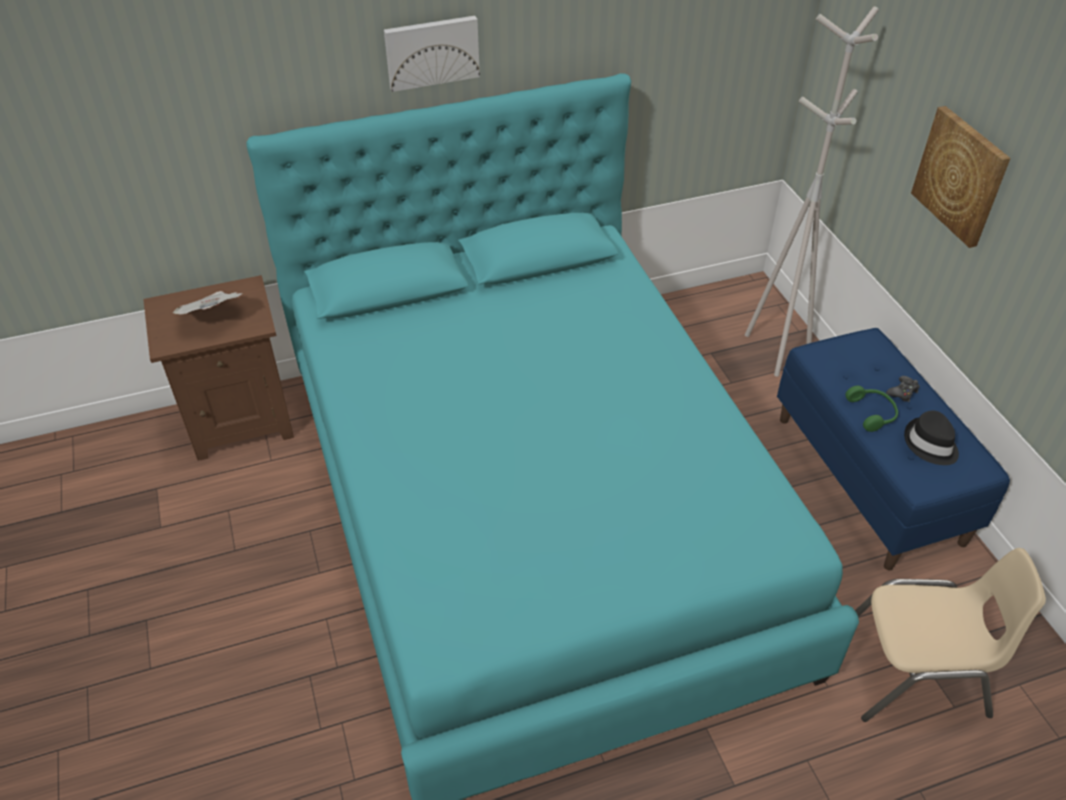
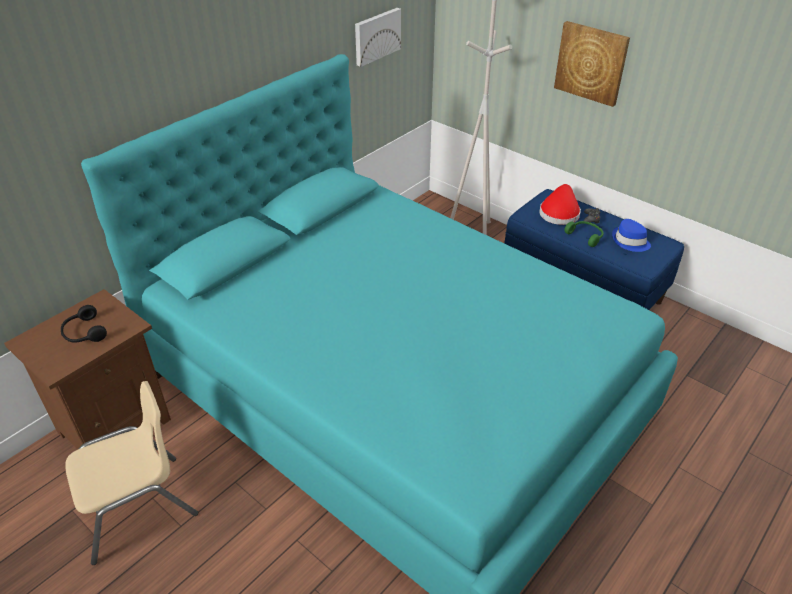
camera: 30 degrees left, 5 degrees down
(213, 316) = (84, 333): newspaper -> black headphones
(431, 51) = (208, 60): picture -> picture (376, 36)
(864, 367) = (559, 212): none -> red hat
(914, 673) = (692, 386): beige chair -> beige chair (137, 507)
(930, 444) = (630, 242): black hat -> blue hat

